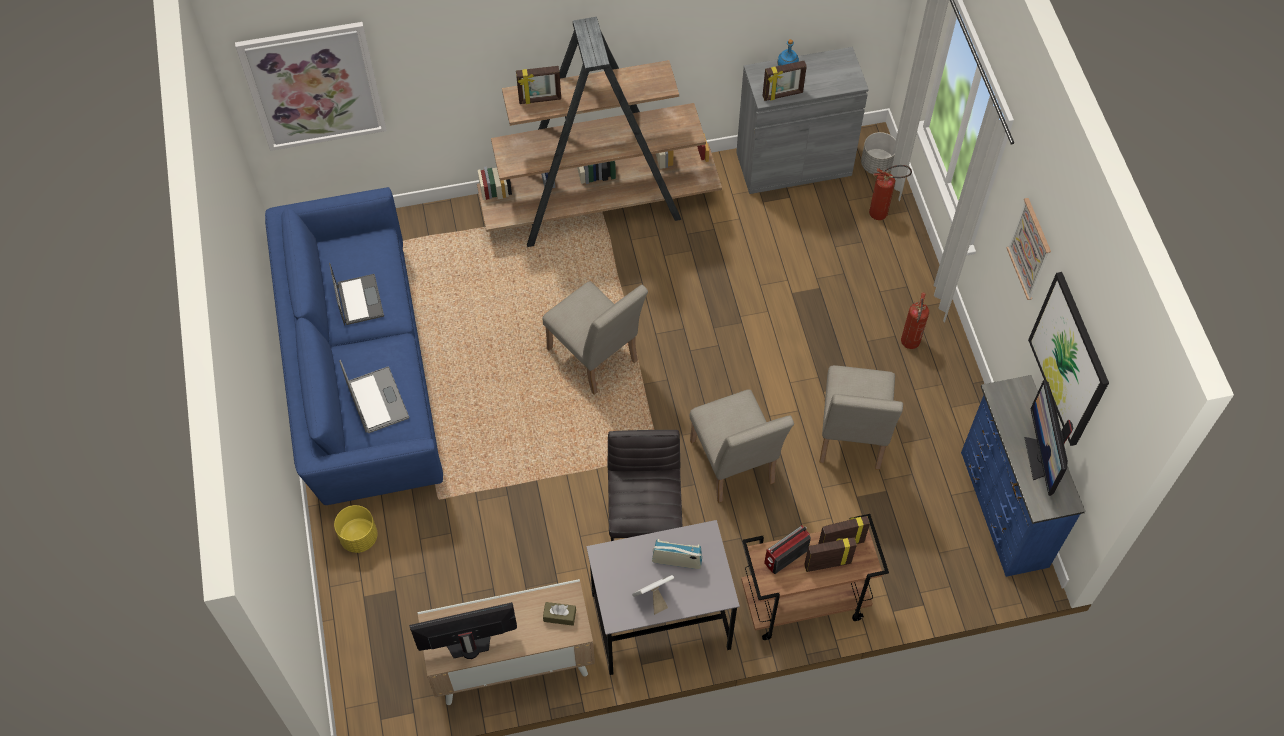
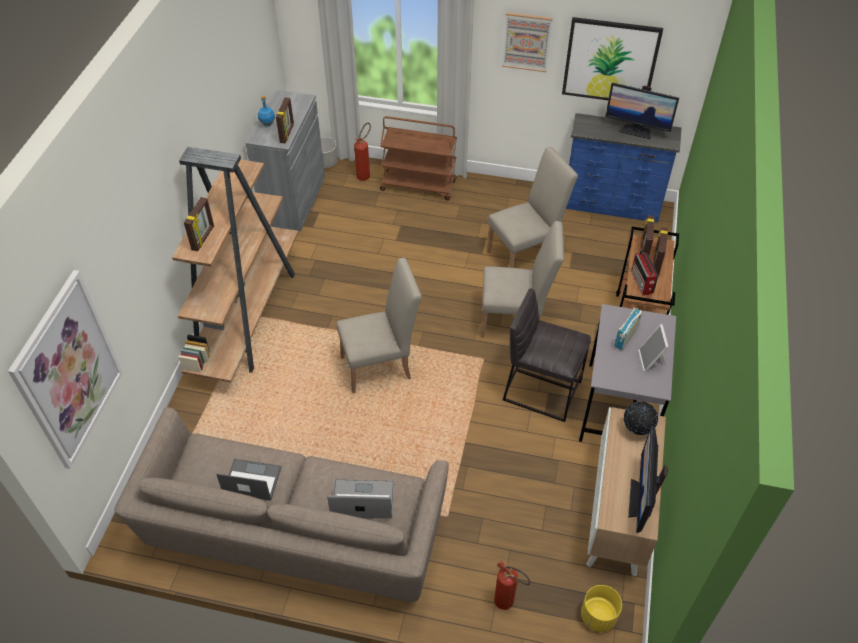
camera: 65 degrees left, 10 degrees down
(359, 537) = (453, 590): yellow planter -> yellow planter (598, 616)
(361, 374) = (294, 534): blue sofa -> beige sofa
(559, 616) = (636, 430): brown tissue box -> globe
(850, 440) = (526, 254): beige chair -> beige chair turned 60 degrees counterclockwise
(900, 278) = (419, 185): none -> brown cart
(909, 345) = (472, 201): fire extinguisher -> fire extinguisher (508, 604)

